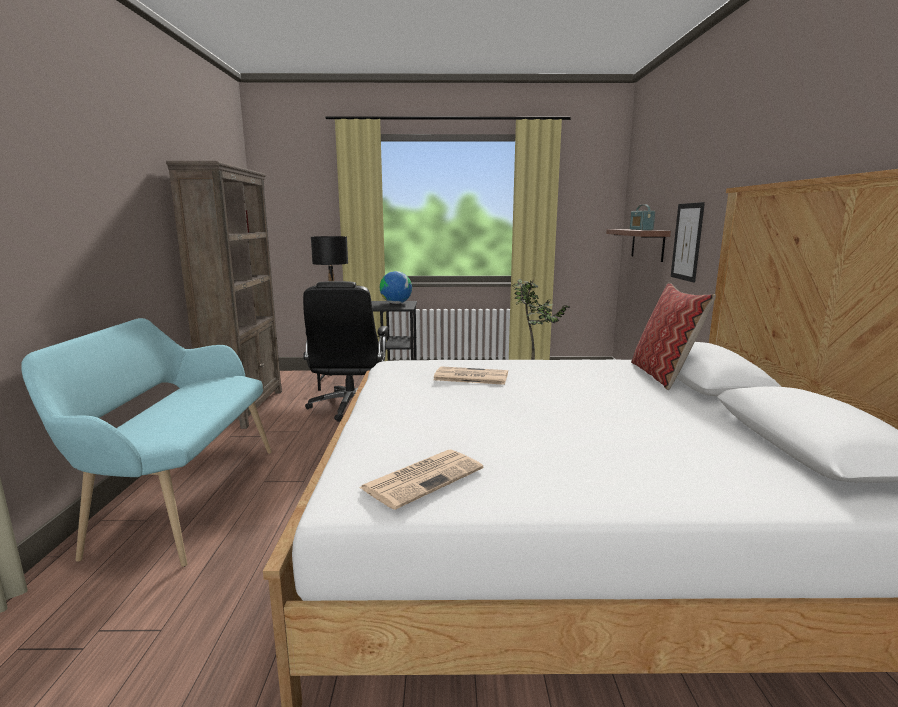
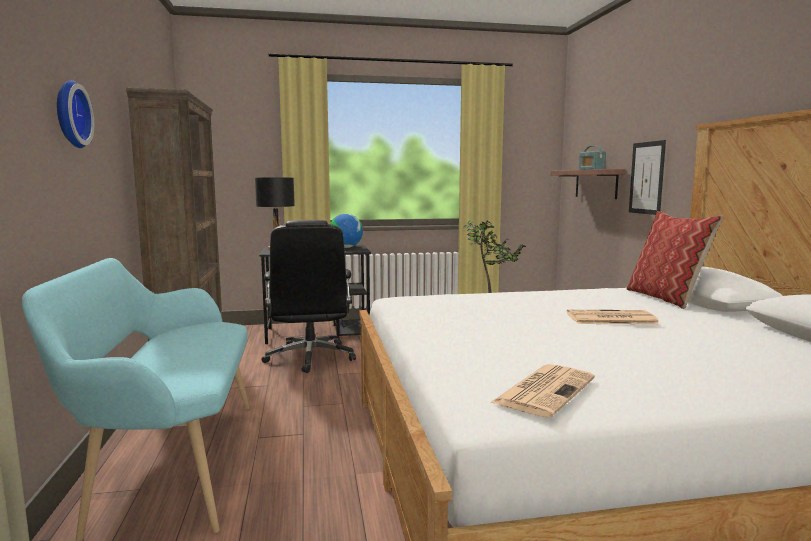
camera: 10 degrees left, 5 degrees down
(89, 193) = (69, 114): none -> wall clock
(470, 377) = (493, 305): newspaper -> newspaper (610, 319)

